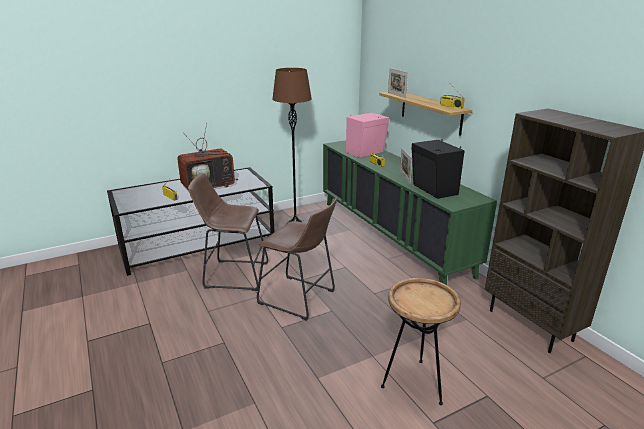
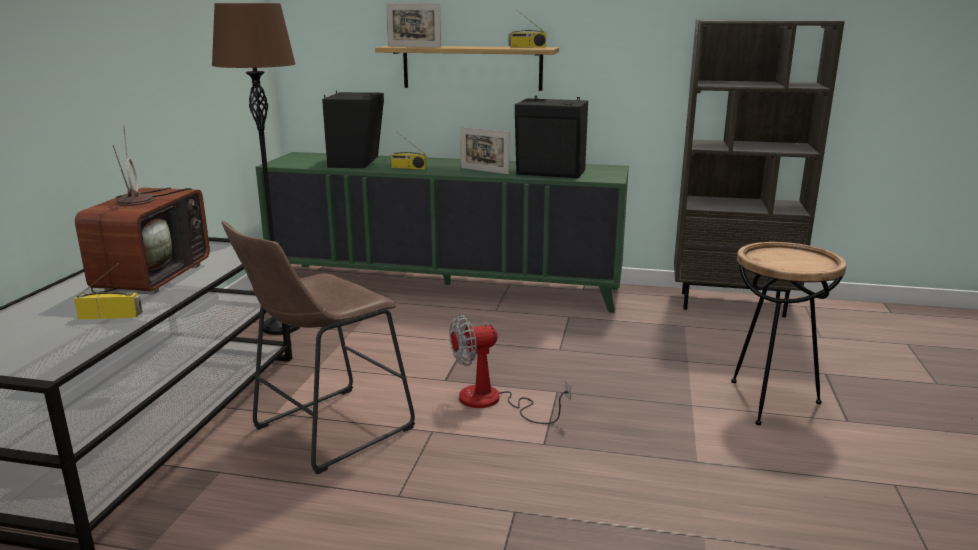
camera: 50 degrees left, 5 degrees down
(300, 299) = (493, 402): brown stool -> fan
(366, 152) = (357, 162): pink speaker -> black speaker

